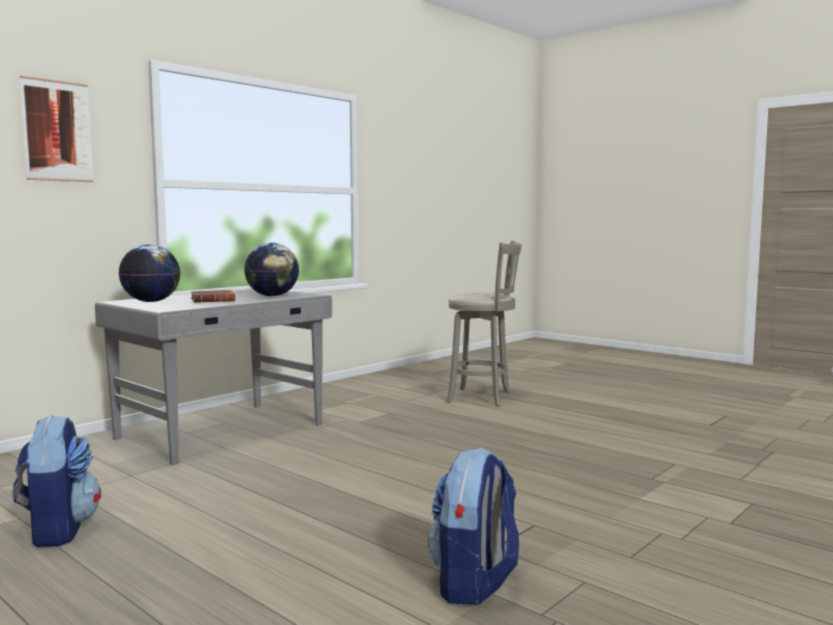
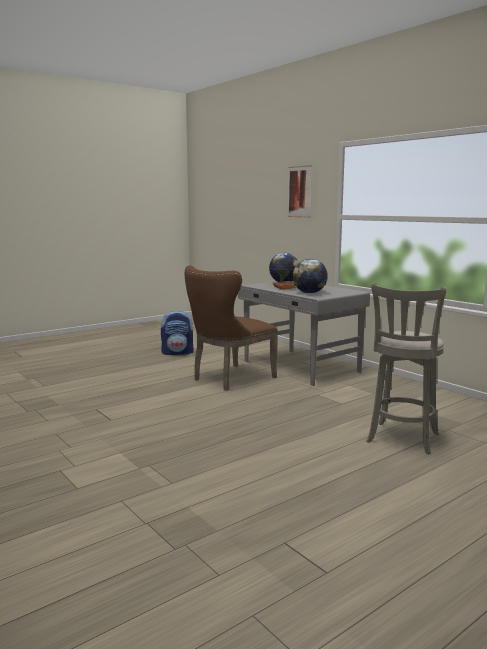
camera: 100 degrees right, 5 degrees up
(290, 467) = (229, 379): none -> brown chair
(474, 583) = (70, 402): backpack -> none

